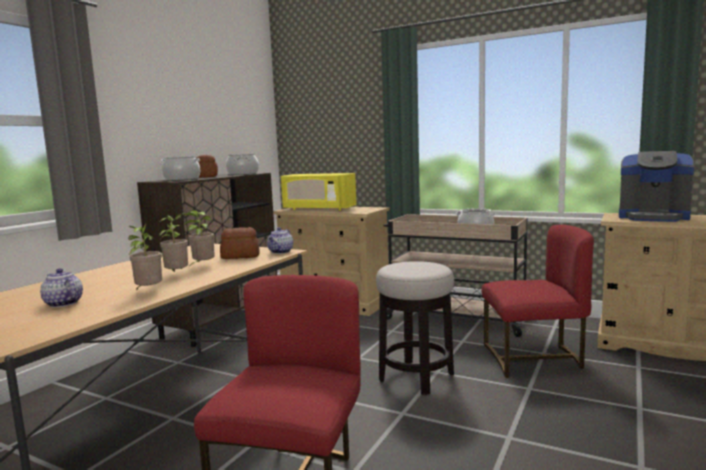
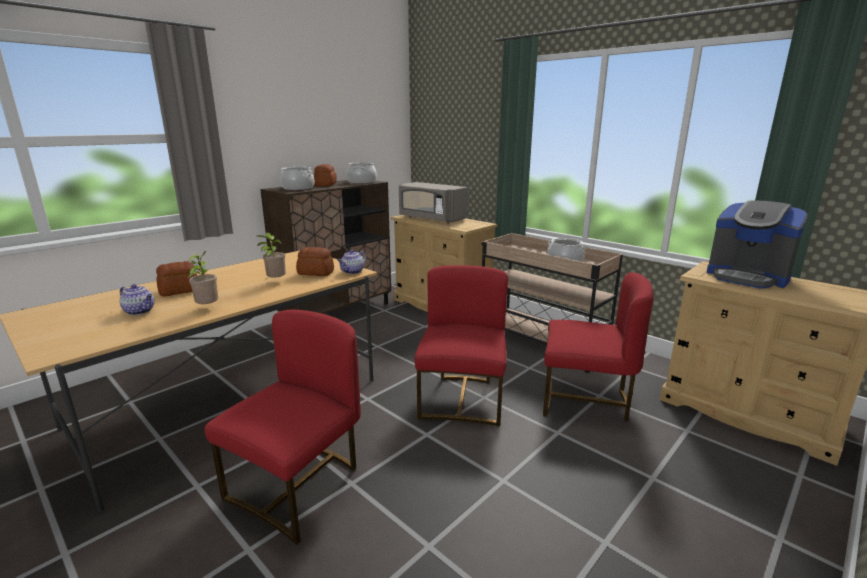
camera: 15 degrees right, 10 degrees up
(62, 303) = (140, 311): teapot -> teapot turned 150 degrees clockwise
(92, 284) = (180, 291): none -> bread
(177, 275) = (247, 290): potted plant -> none
(318, 209) = (431, 219): yellow microwave -> grey microwave
(416, 377) = (462, 399): stool -> red chair

